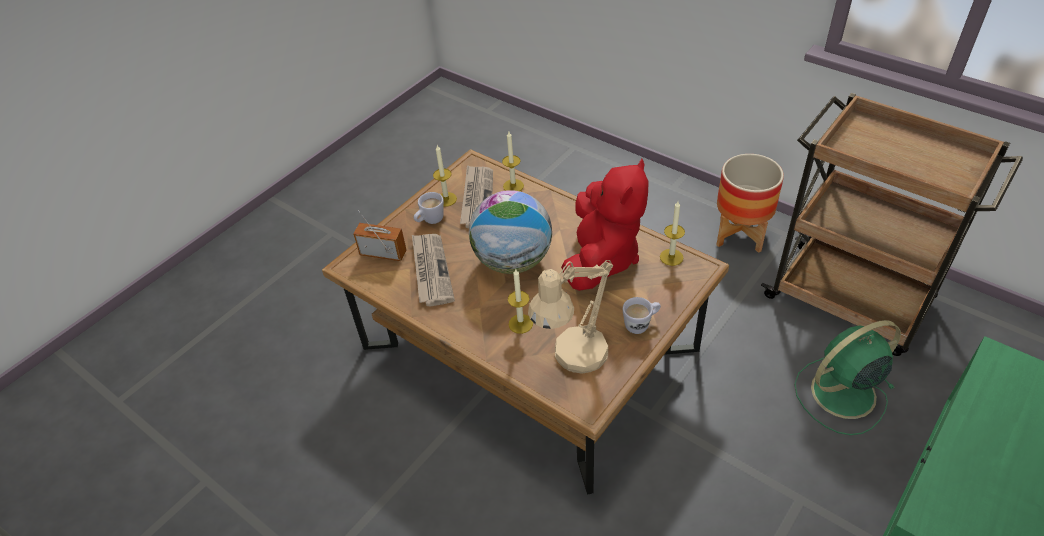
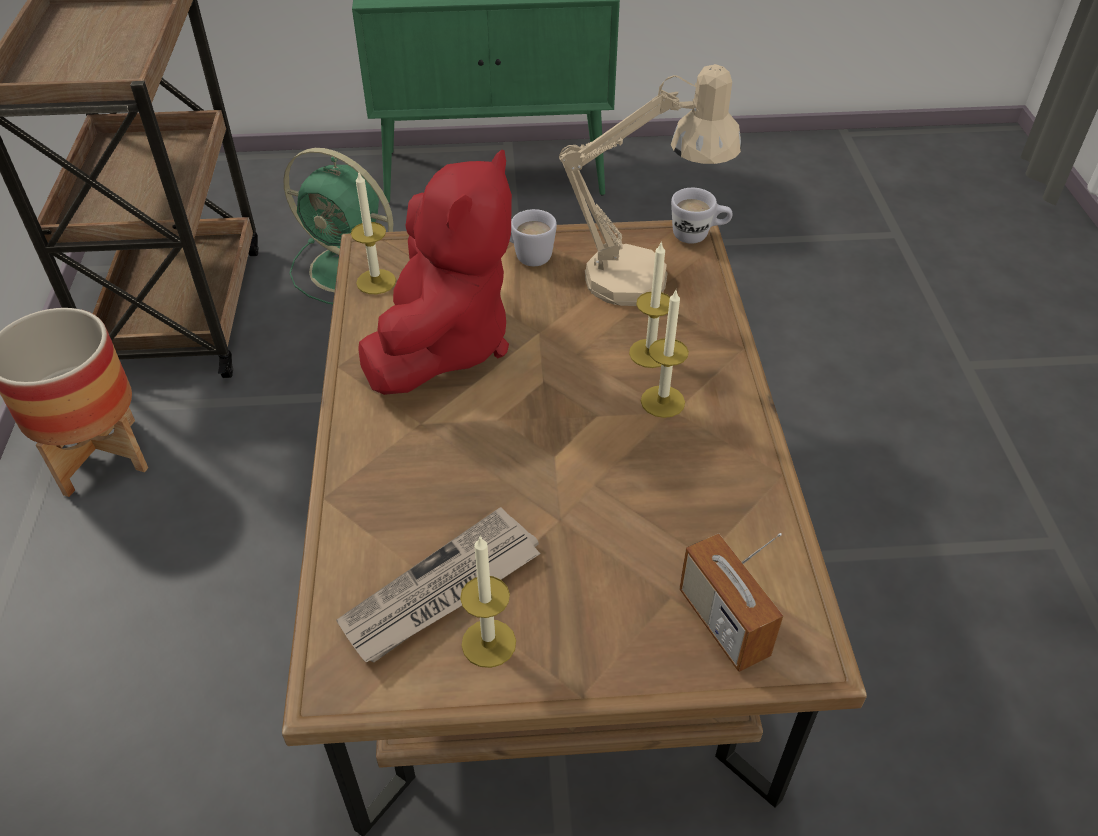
camera: 135 degrees left, 0 degrees up
(430, 221) = (572, 621): white mug -> white mug (698, 235)
(431, 270) = (677, 522): newspaper -> none
(513, 186) = (359, 555): candle -> candle (662, 401)
(513, 261) = (547, 434): globe -> none
(601, 259) = (443, 344): red plush toy -> red plush toy turned 135 degrees clockwise

